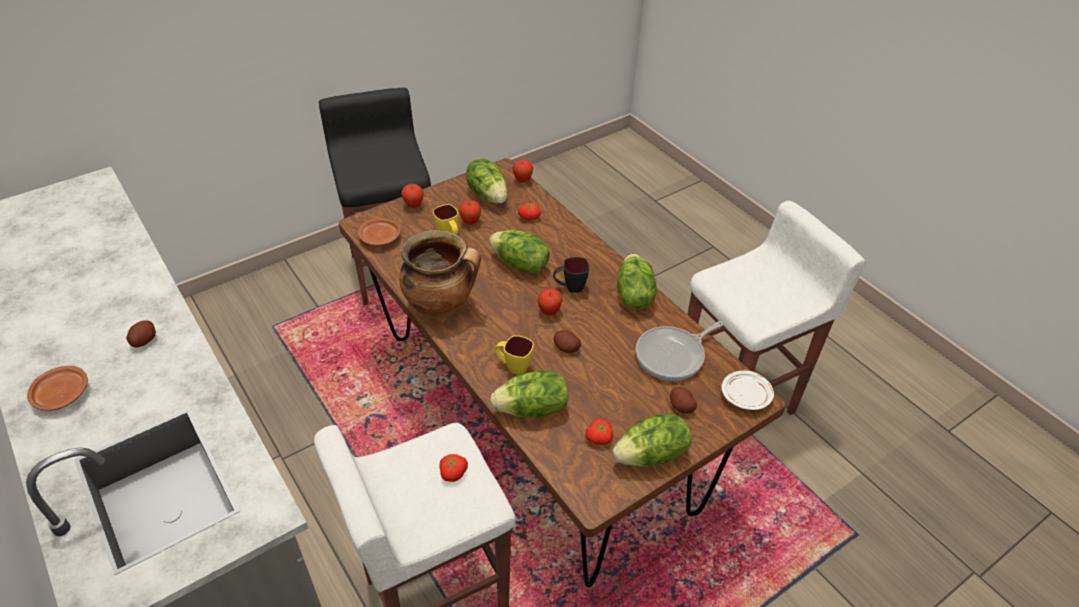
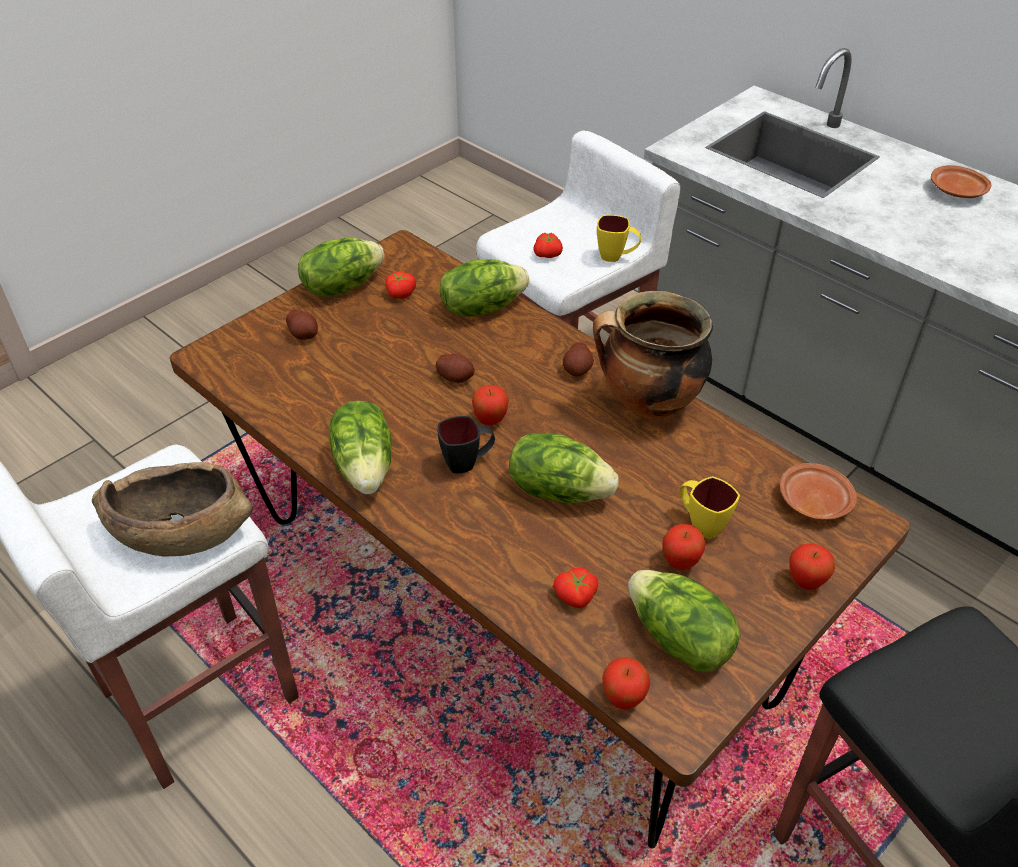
camera: 170 degrees right, 0 degrees up
(144, 340) = (942, 241): potato -> potato (577, 369)
(513, 366) = (518, 346): yellow mug -> yellow mug (616, 257)
(673, 355) = (309, 388): frying pan -> none
(740, 282) = (180, 530): none -> brown bowl
(746, 396) = (219, 356): white plate -> none

